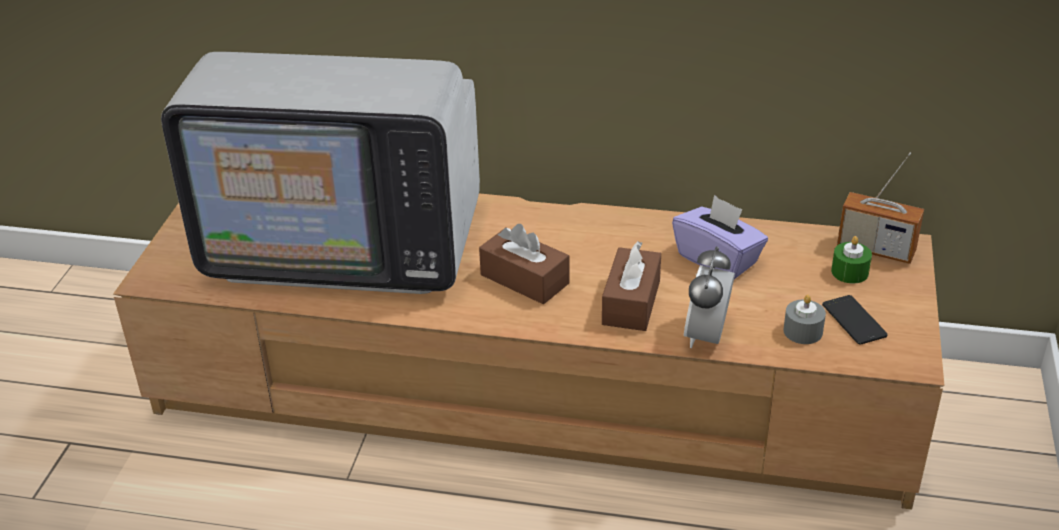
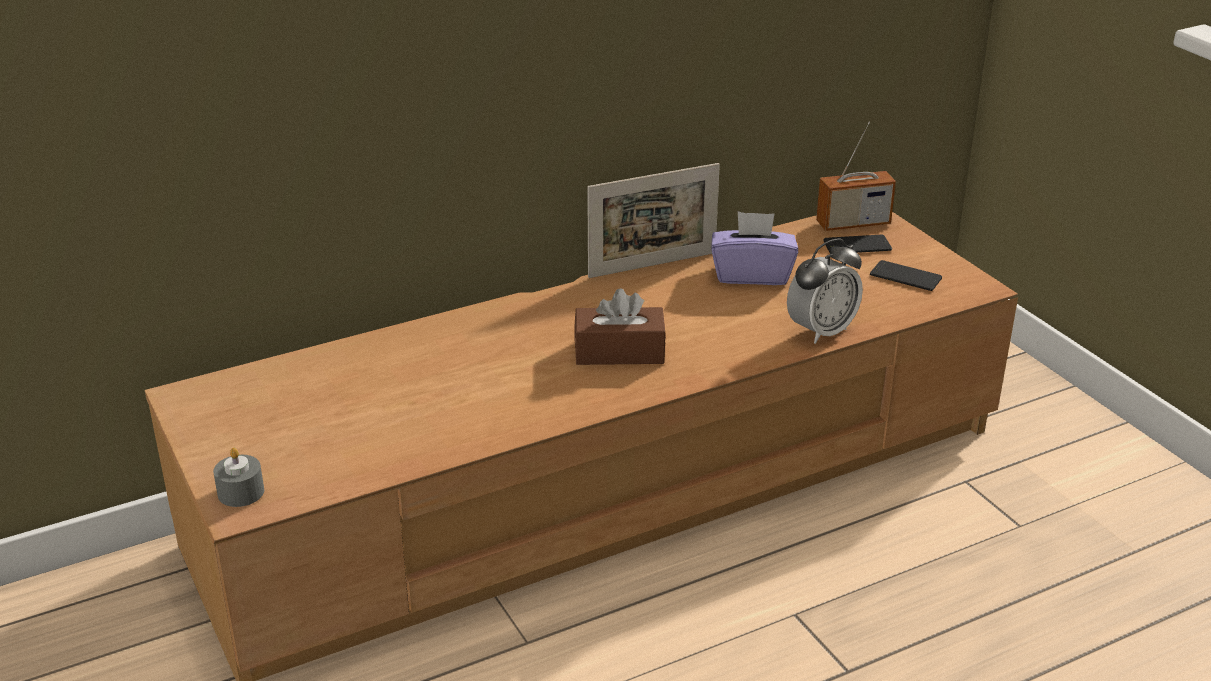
camera: 40 degrees left, 5 degrees down
(345, 245) = (411, 393): television -> none
(631, 302) = (731, 332): brown tissue box -> none
(648, 216) = (652, 265): none -> picture frame
(706, 336) = (821, 331): alarm clock -> alarm clock turned 105 degrees counterclockwise
(803, 331) = (882, 299): grey candle -> grey candle (241, 492)
(849, 272) = (857, 246): green candle -> phone

